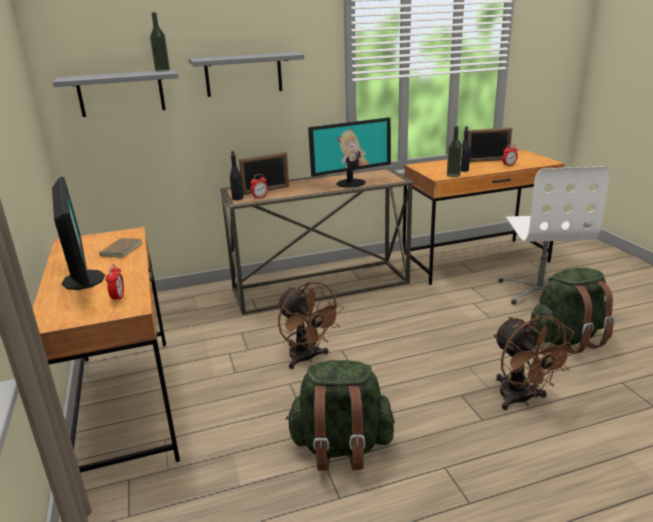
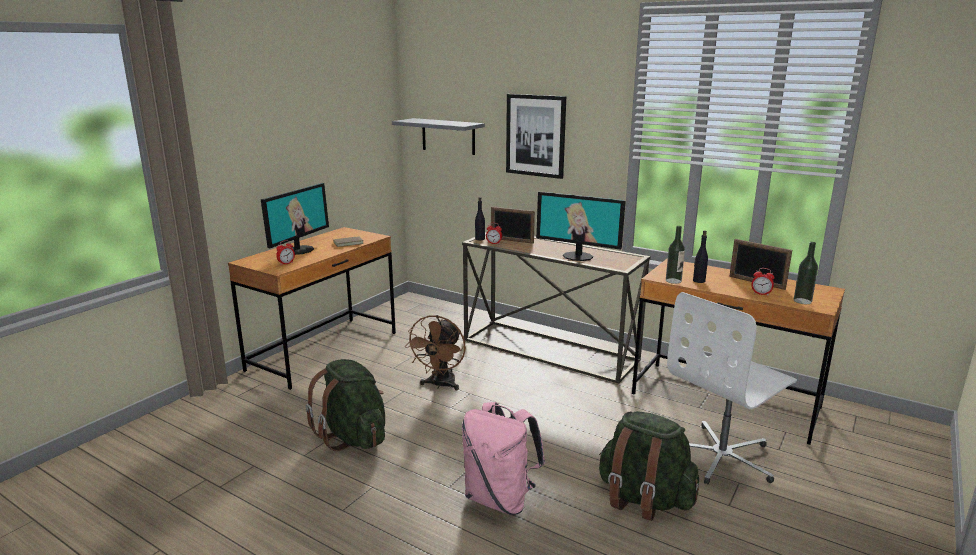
camera: 50 degrees right, 5 degrees down
(162, 70) = (470, 123): bottle -> bottle (802, 301)
(243, 74) = (535, 135): grey shelf -> picture
(521, 400) = (500, 499): brown fan -> pink backpack

